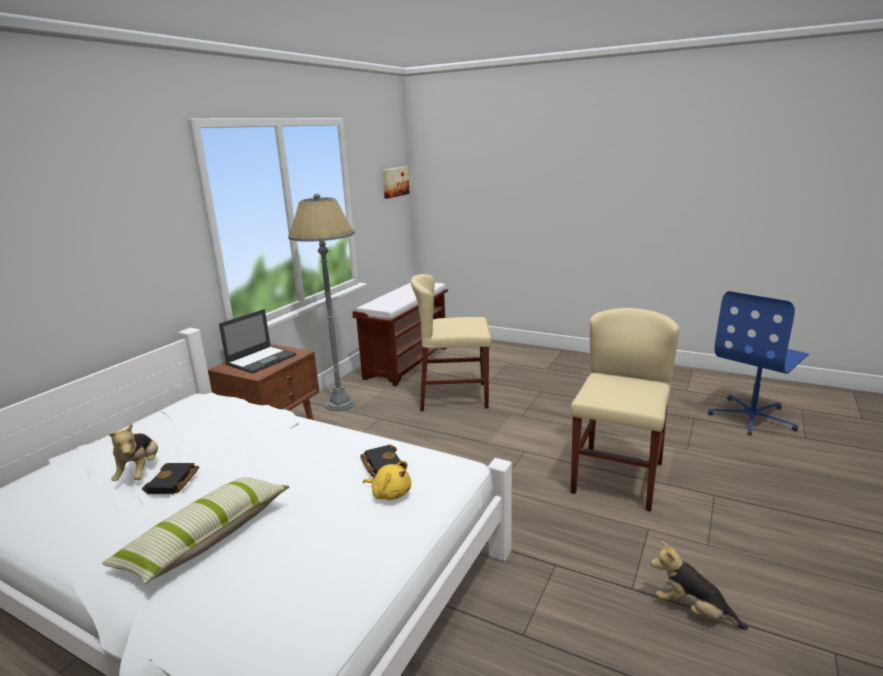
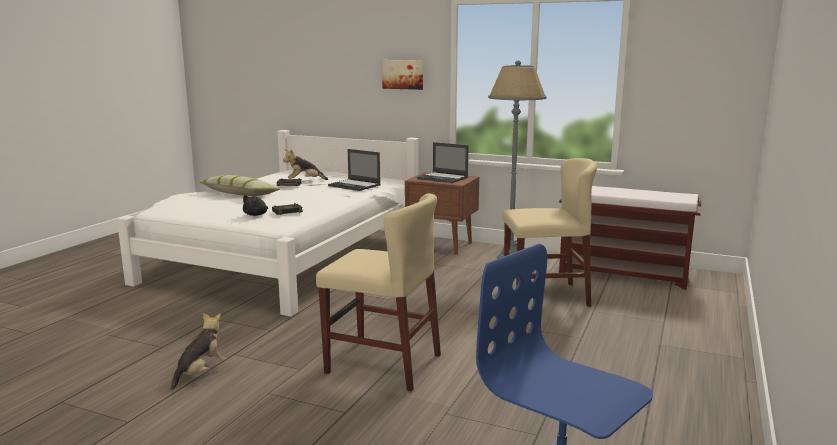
camera: 85 degrees right, 5 degrees down
(232, 420) = (355, 185): none -> laptop
(390, 493) = (256, 215): yellow plush toy -> black plush toy
(394, 182) = (725, 70): picture -> picture (403, 74)
(454, 396) = (545, 295): beige chair -> beige chair turned 90 degrees clockwise

